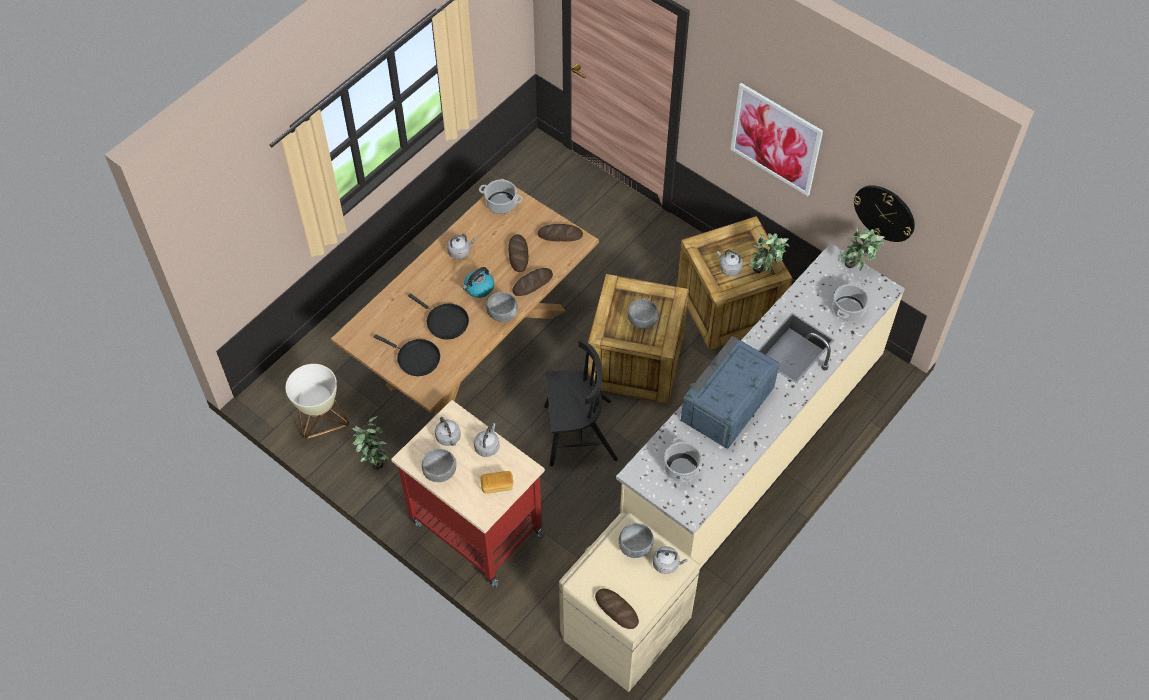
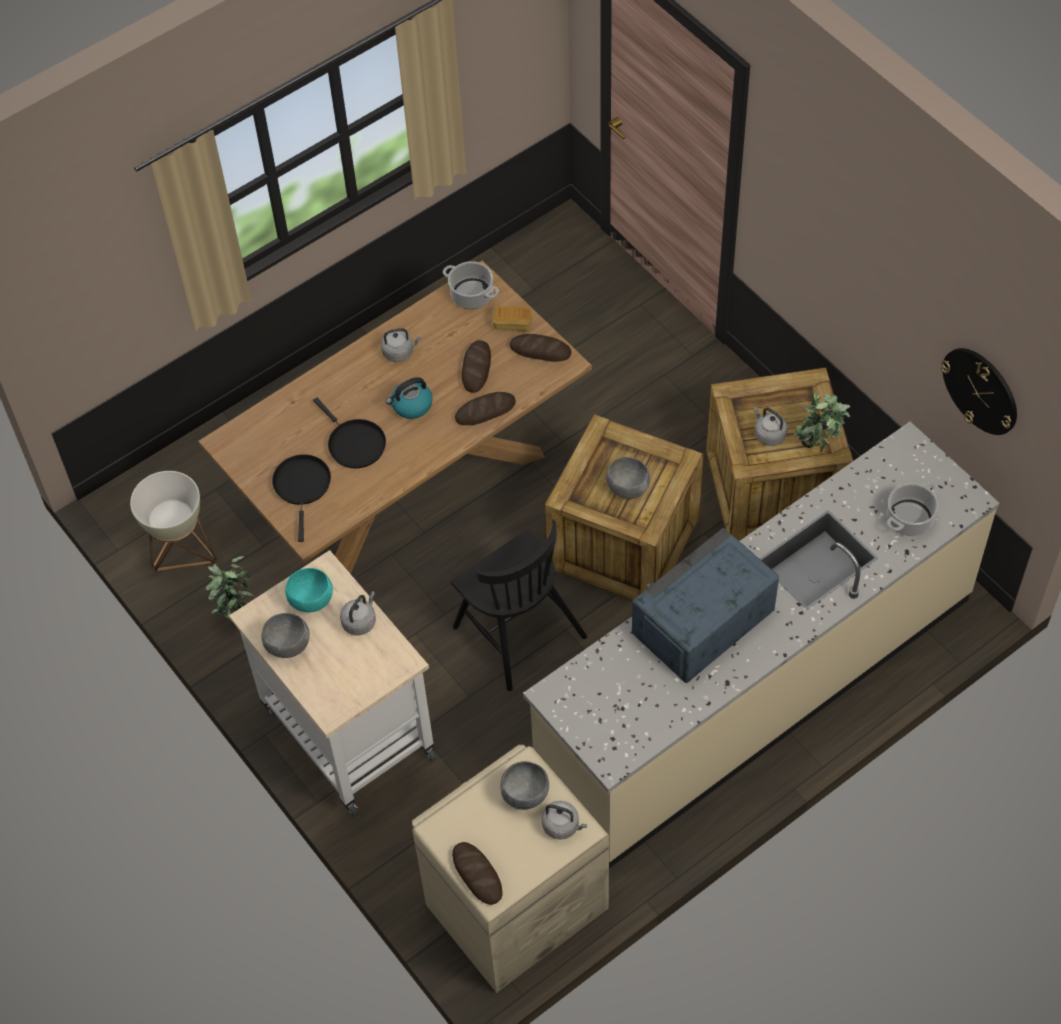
camera: 15 degrees right, 0 degrees up
(415, 358) = (302, 486): black frying pan -> black frying pan turned 135 degrees counterclockwise
(449, 438) = (312, 601): grey kettle -> turquoise bowl
(475, 529) = (347, 732): red cart -> white cart
(497, 486) = (359, 677): bread -> bread (512, 324)
(502, 315) = (433, 448): grey bowl -> none
(575, 433) = (514, 626): black chair -> black chair turned 45 degrees clockwise
(681, 468) = (615, 699): cooking pot -> none
(775, 139) = (850, 263): picture -> none
(856, 268) = (937, 462): potted plant -> none

